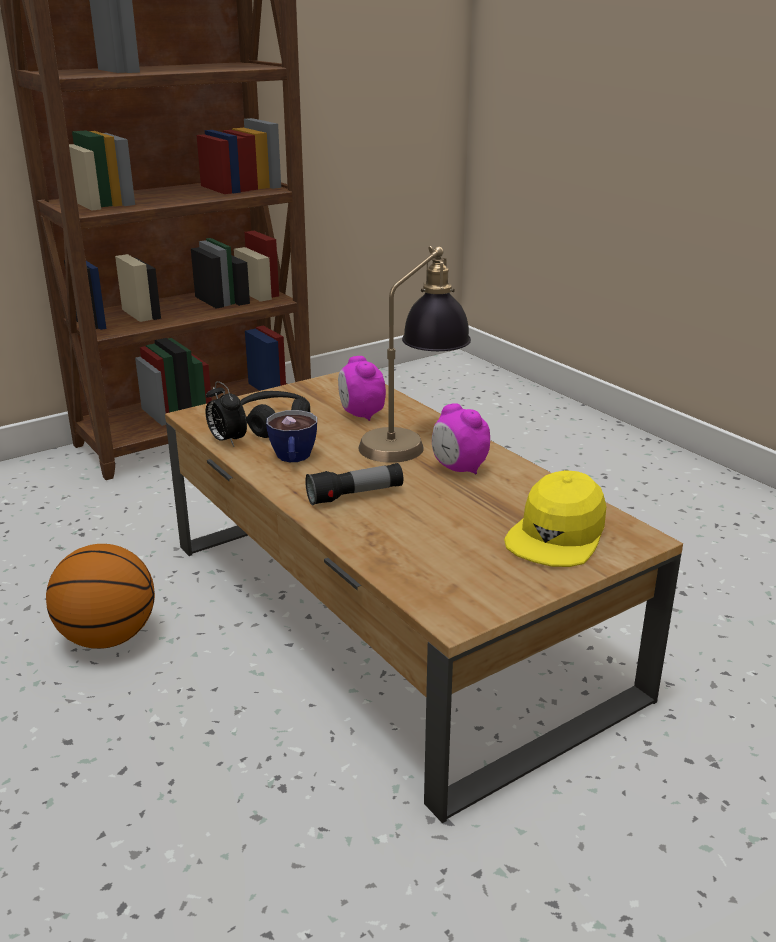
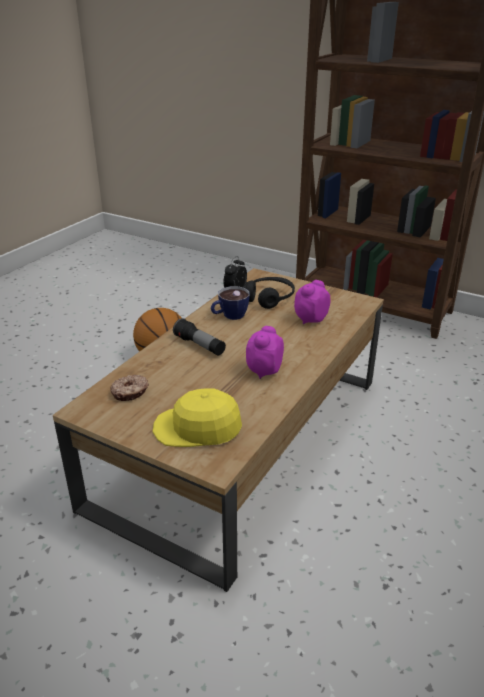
camera: 65 degrees right, 5 degrees up
(413, 440) = (290, 346): table lamp -> none
(438, 569) = (130, 393): none -> donut

